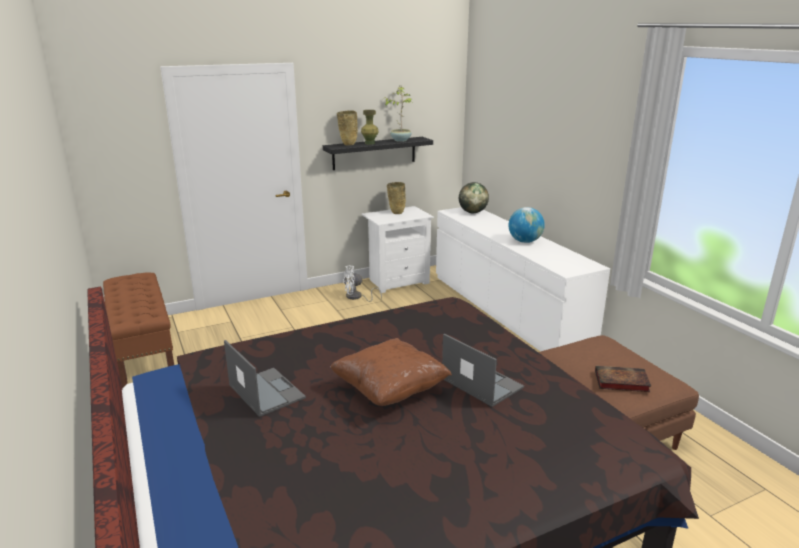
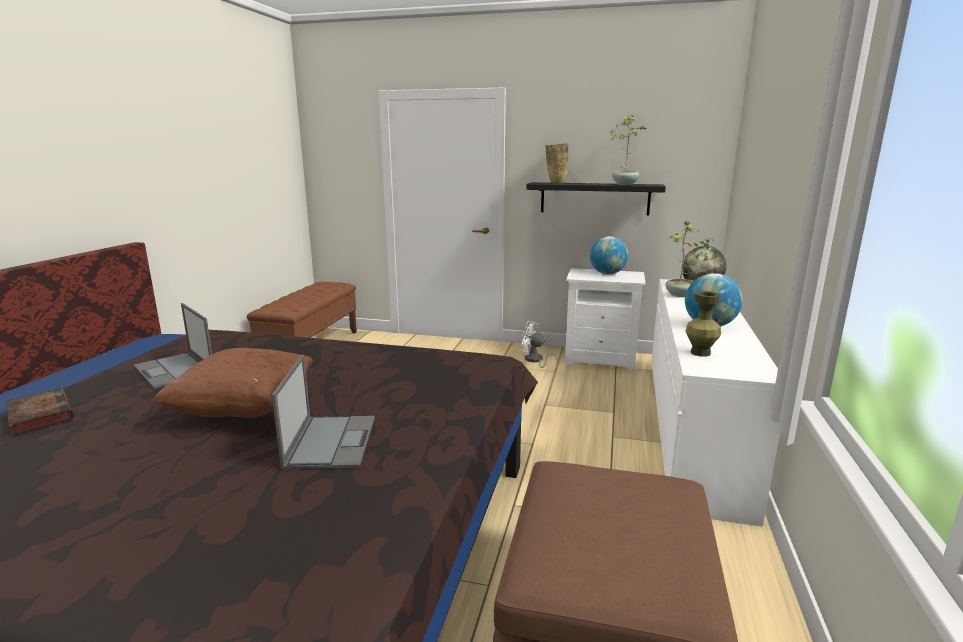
camera: 40 degrees right, 5 degrees down
(266, 391) = (175, 370): laptop -> laptop turned 135 degrees clockwise
(369, 143) = (581, 183): green vase -> green vase (700, 353)
(396, 213) = (607, 273): beige vase -> globe
(472, 222) = (680, 295): none -> potted plant
(620, 382) = (588, 548): book -> book (39, 414)

